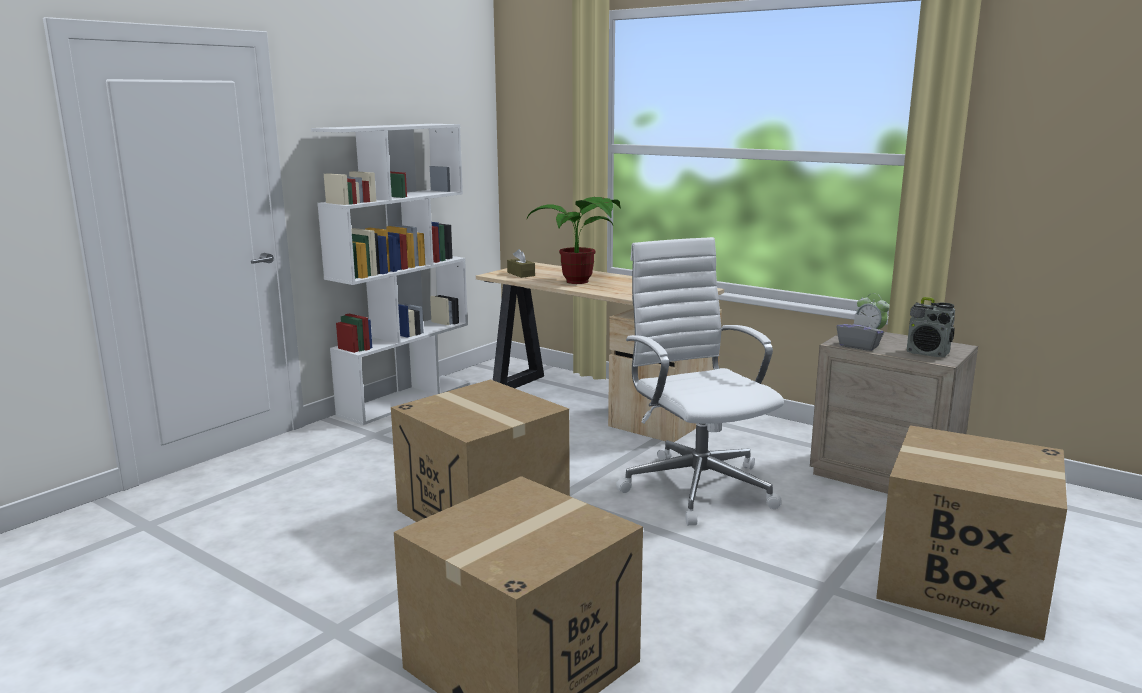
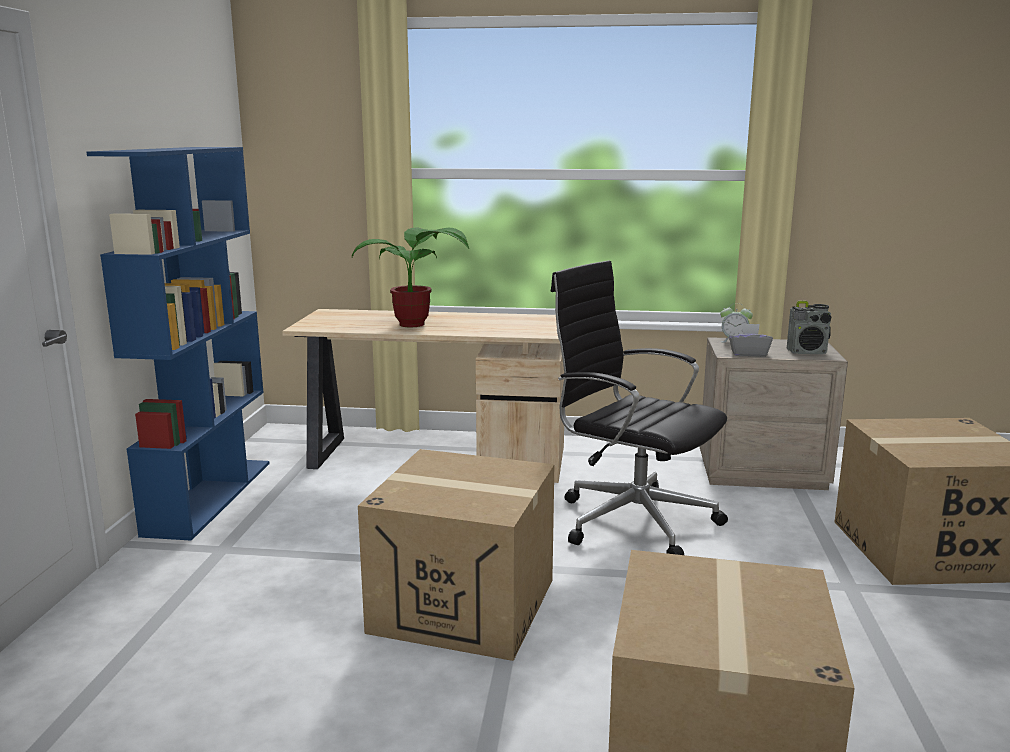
camera: 30 degrees left, 0 degrees up
(406, 399) = (209, 496): white bookcase -> blue bookcase
(521, 274) = (333, 323): brown tissue box -> none
(696, 485) = (632, 520): white office chair -> black office chair

